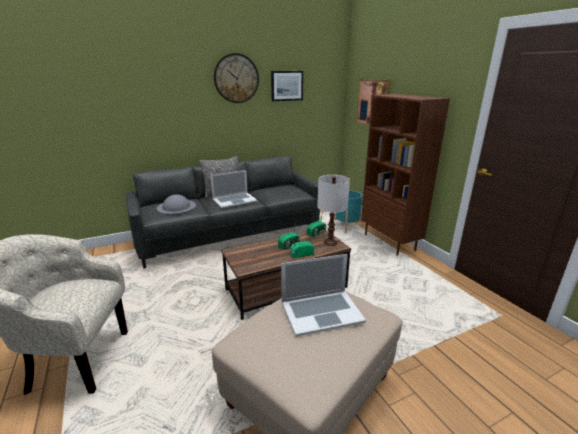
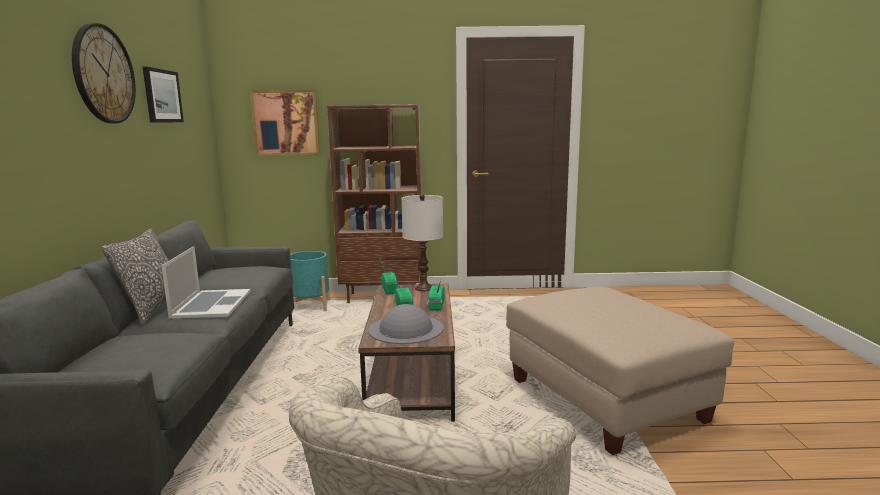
camera: 65 degrees left, 10 degrees down
(176, 206) = (145, 348): grey hat -> grey hat (406, 328)
(321, 311) = (592, 301): laptop -> none

